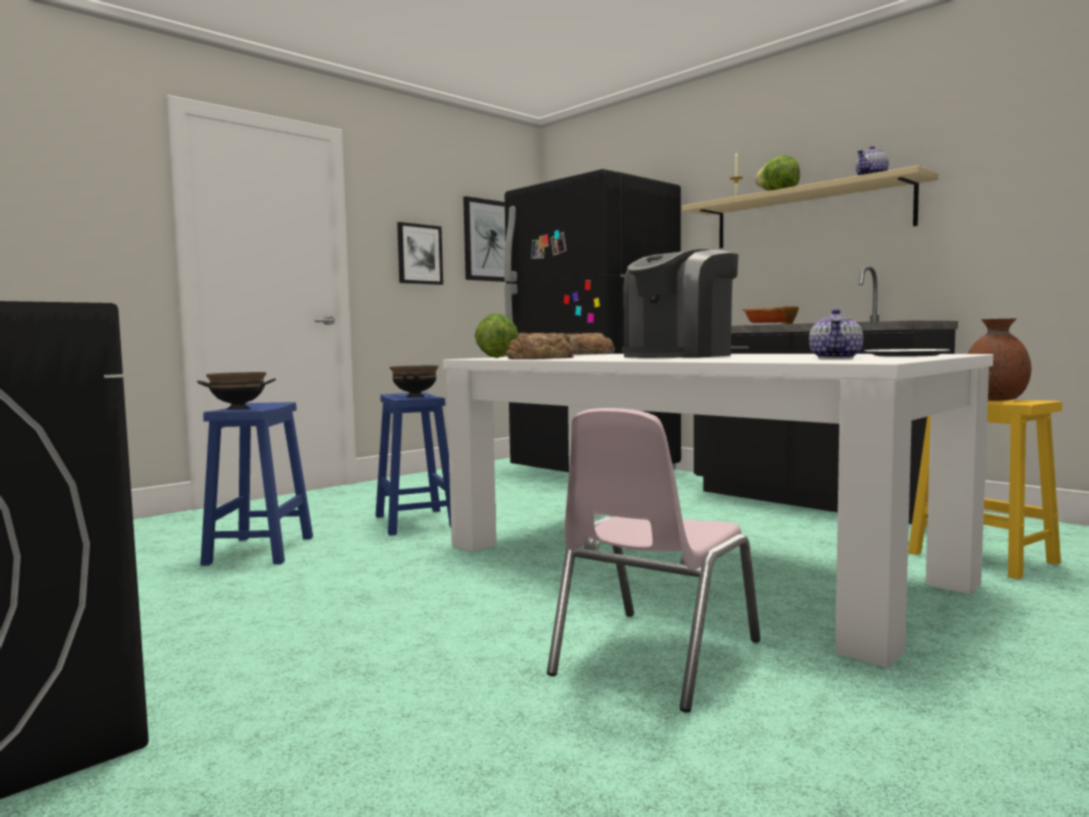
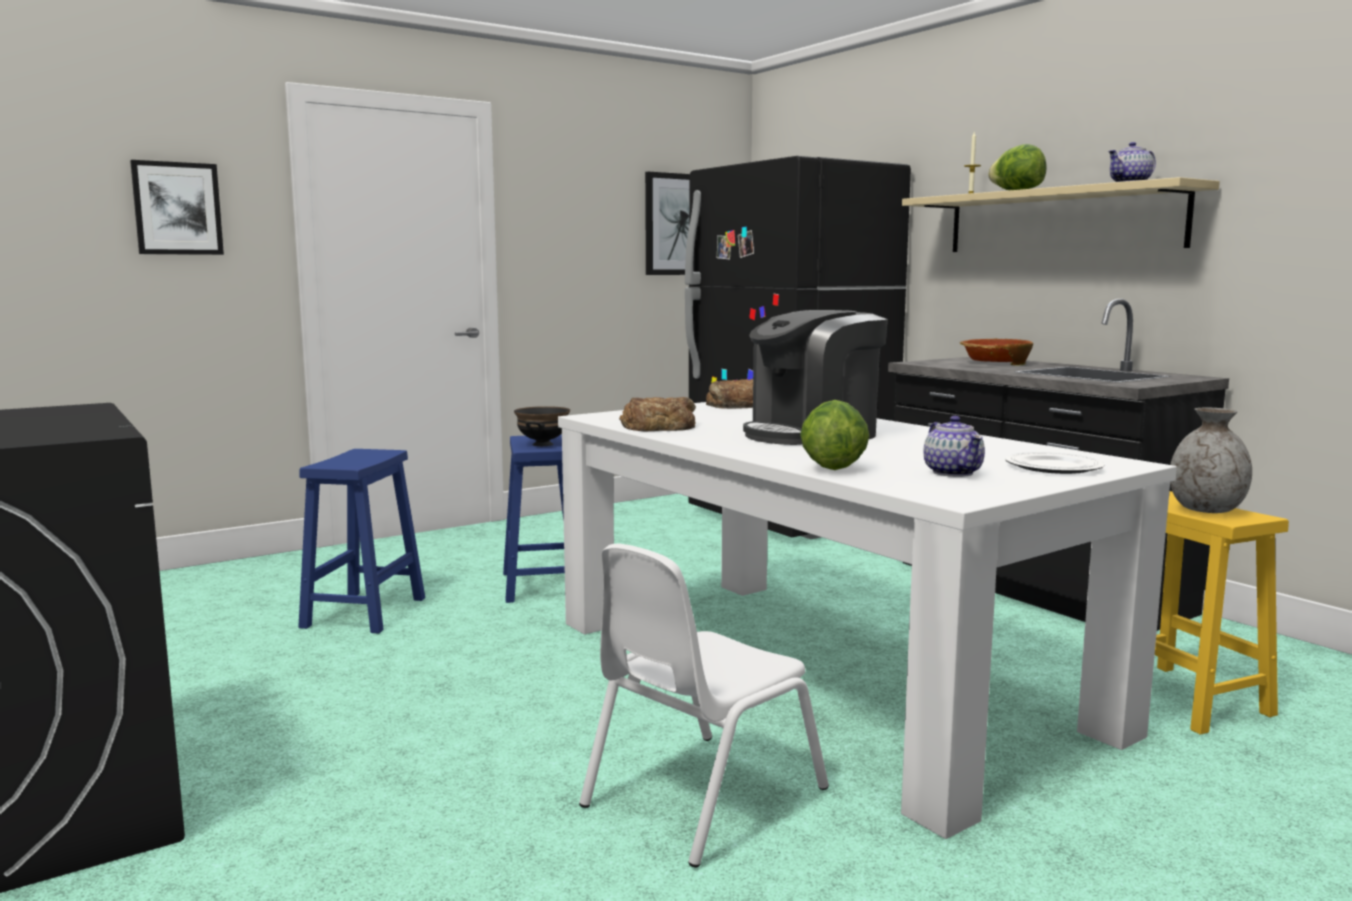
camera: 10 degrees right, 5 degrees up
(238, 408) = (340, 461): black bowl -> none
(419, 254) = (586, 247): picture -> picture (177, 208)
(496, 358) = (618, 417): lettuce -> lettuce (833, 468)
(654, 657) = (701, 796): pink chair -> white chair
(836, 358) = (953, 472): teapot -> teapot turned 45 degrees counterclockwise
(995, 400) = (1205, 510): brown vase -> grey vase

